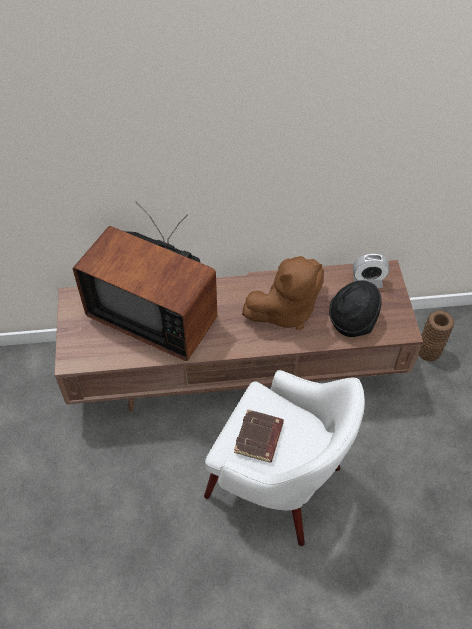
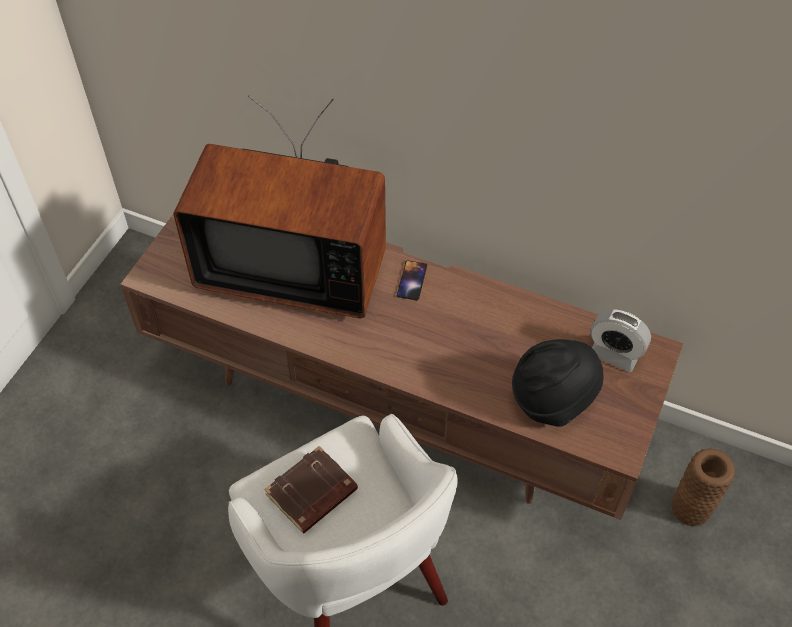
camera: 30 degrees right, 0 degrees up
(156, 314) = (293, 265): television -> television turned 45 degrees counterclockwise
(232, 291) = (412, 280): none -> phone
(285, 310) = (466, 340): brown plush toy -> none

